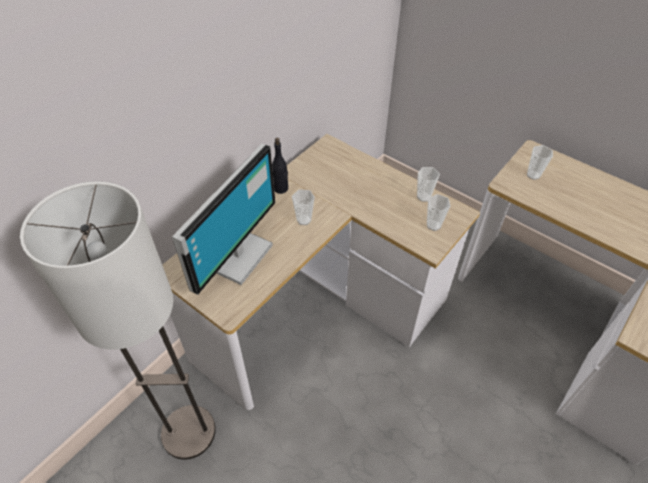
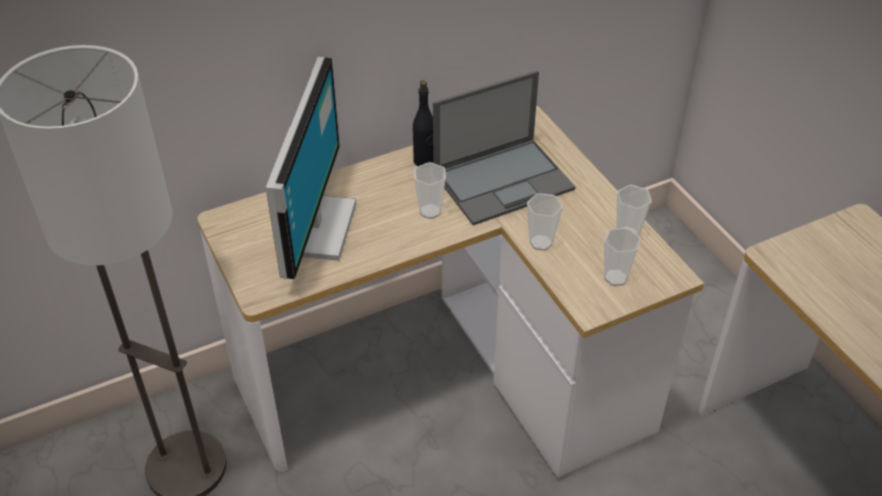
camera: 25 degrees right, 5 degrees down
(237, 255) = (313, 227): monitor -> monitor turned 45 degrees counterclockwise
(335, 186) = (504, 180): none -> laptop
(533, 175) = (832, 257): cup -> cup (541, 243)

